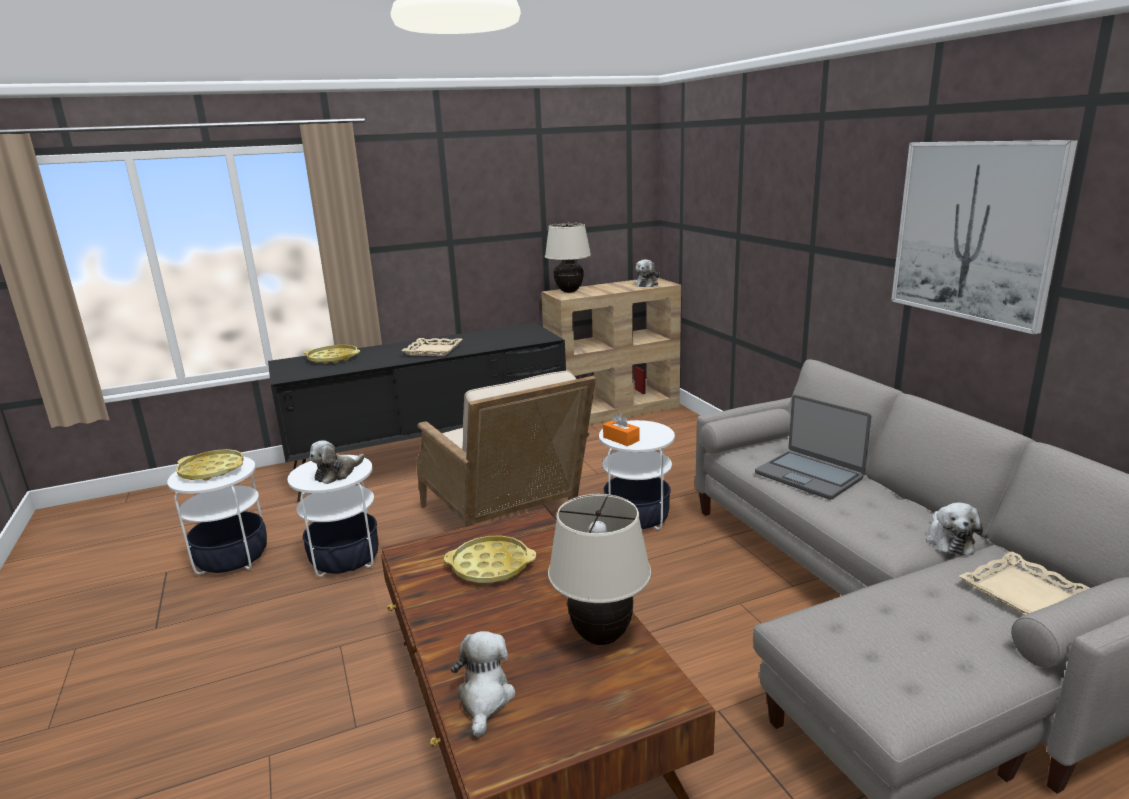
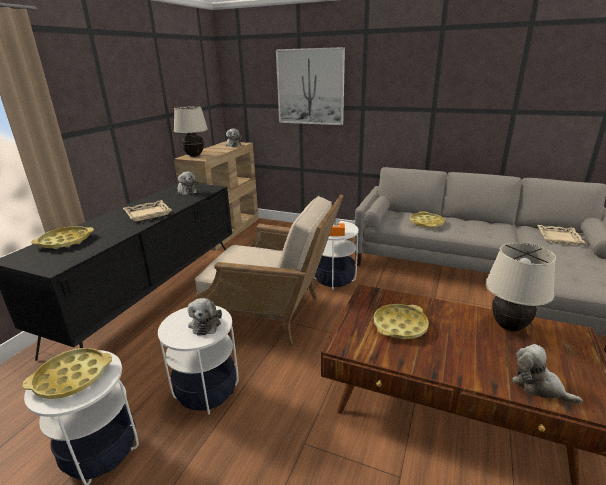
camera: 45 degrees left, 5 degrees up
(809, 475) = (426, 223): laptop -> yellow tray
(948, 540) = (510, 229): plush toy -> plush toy (186, 191)
(974, 231) = (472, 88): picture -> picture (310, 87)

